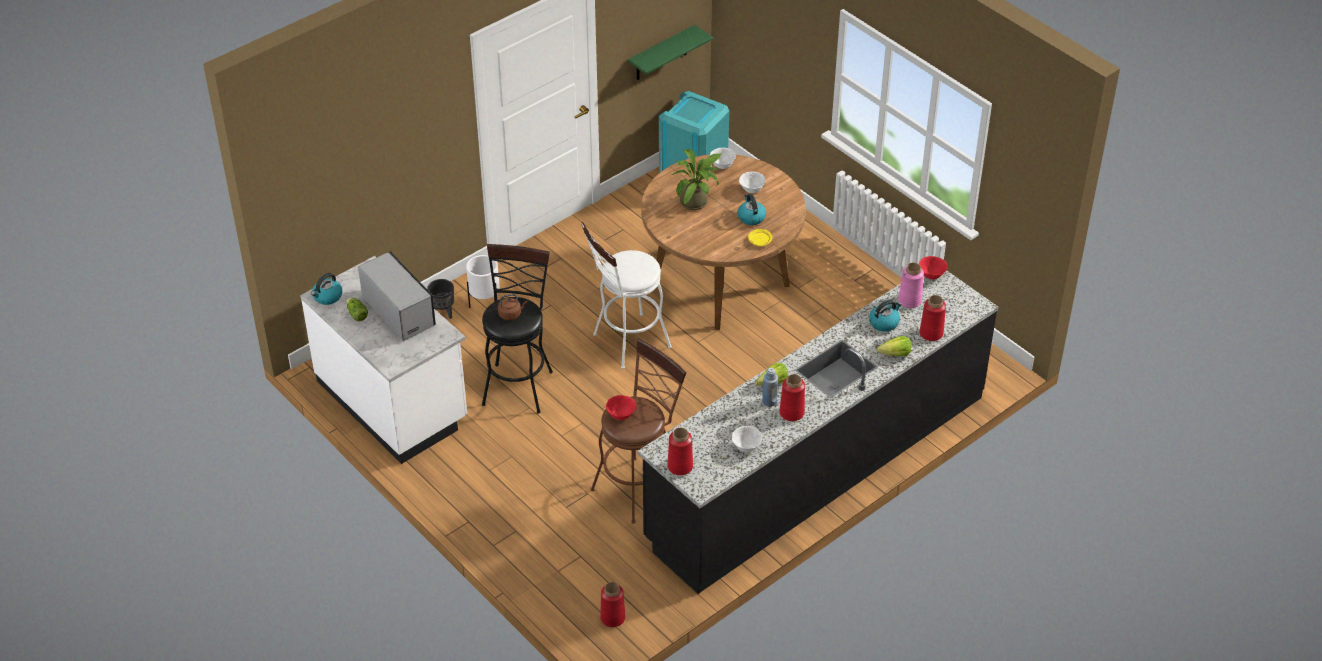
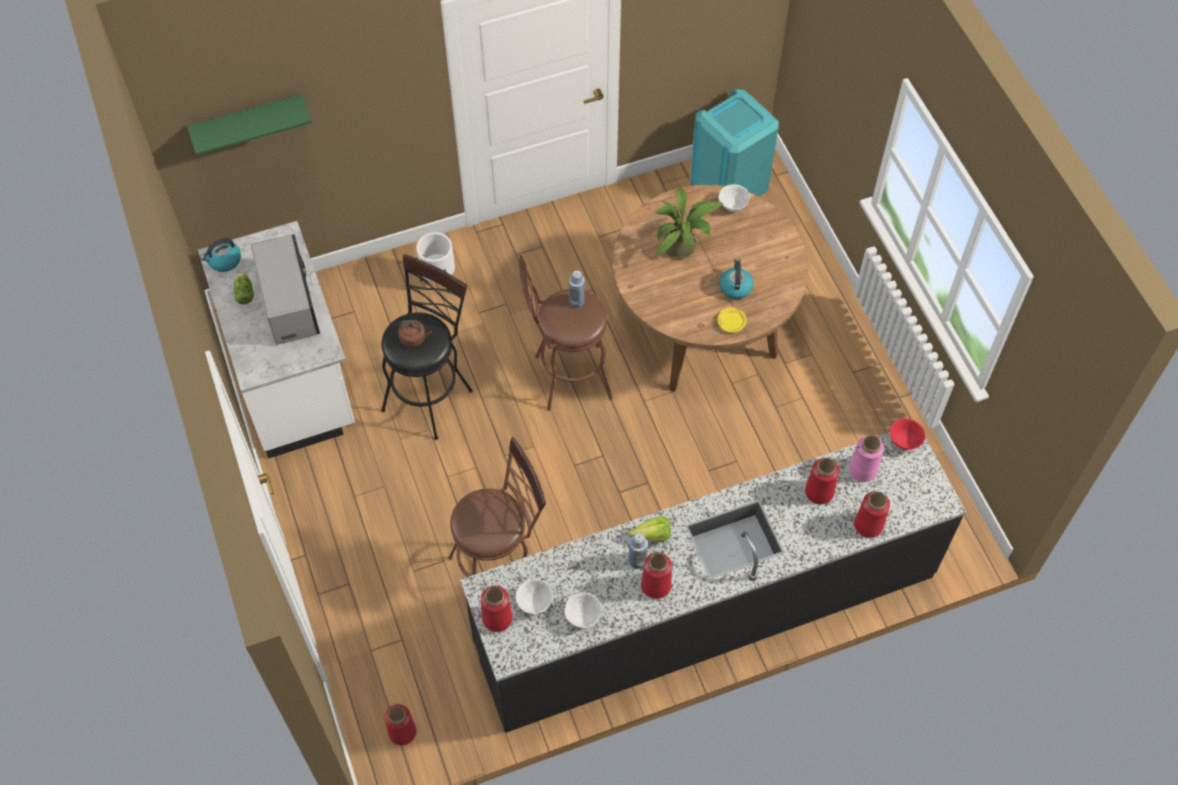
camera: 20 degrees right, 15 degrees up
(442, 313) = (390, 279): black planter -> none
(621, 416) = (474, 515): red bowl -> none
(626, 343) = (565, 378): white stool -> brown stool
(630, 257) = (576, 301): none -> blue bottle
(661, 54) = (712, 46): green shelf -> green shelf (248, 123)
(751, 190) = (752, 249): white bowl -> white bowl (534, 603)
(884, 322) = (819, 491): kettle -> red vase
(892, 354) = (809, 540): lettuce -> none

